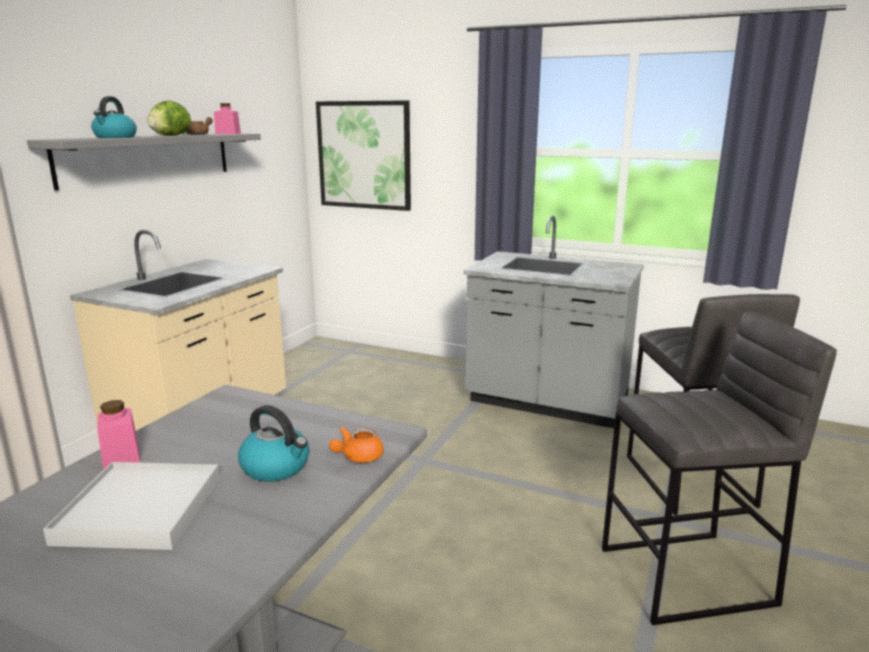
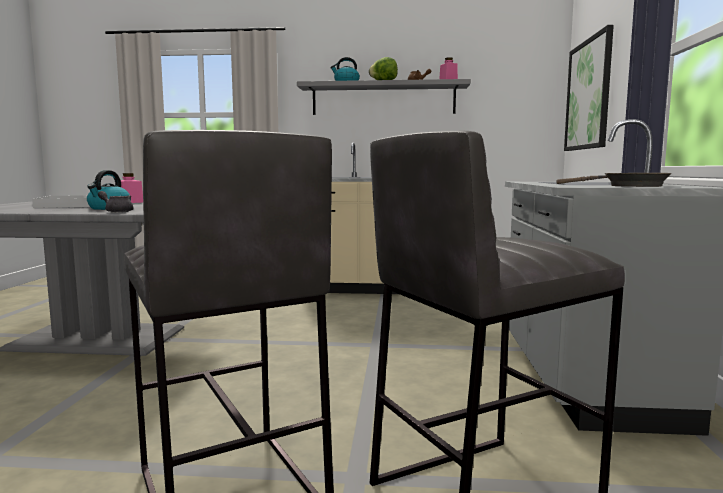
camera: 70 degrees right, 10 degrees down
(357, 457) = (117, 211): orange teapot -> grey teapot
(609, 272) = (629, 186): none -> brown frying pan

